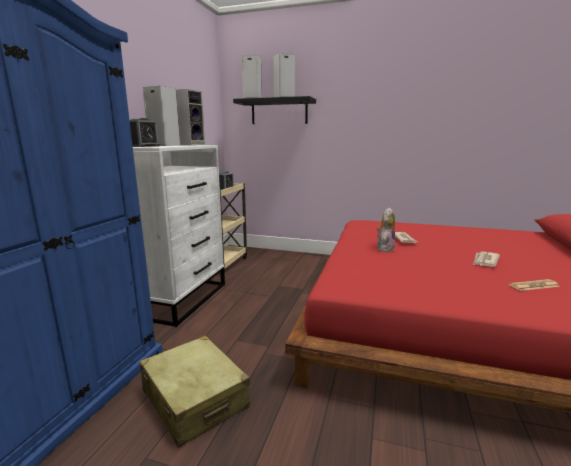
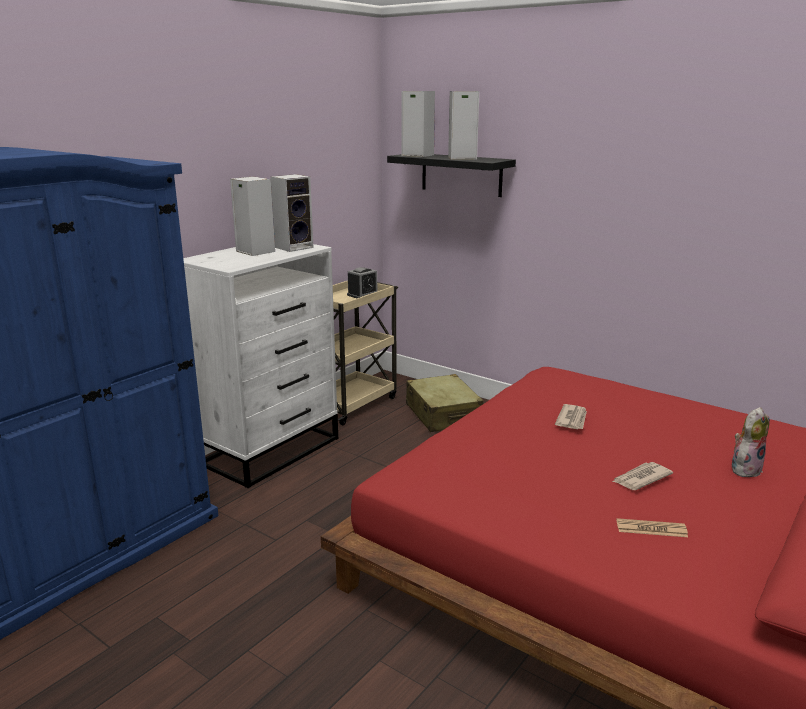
camera: 20 degrees right, 5 degrees up
(142, 146) = (220, 260): alarm clock -> none
(195, 399) = (225, 576): beige suitcase -> beige suitcase (443, 414)
(384, 248) = (524, 431): plush toy -> plush toy (745, 469)

